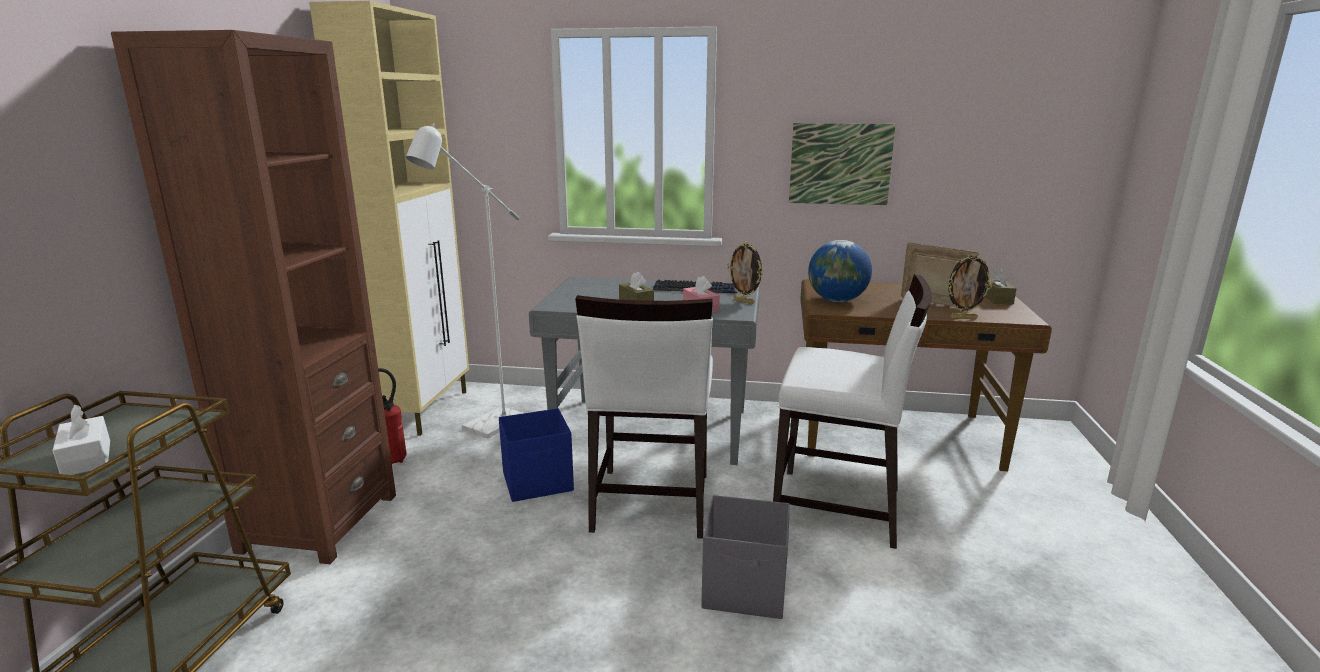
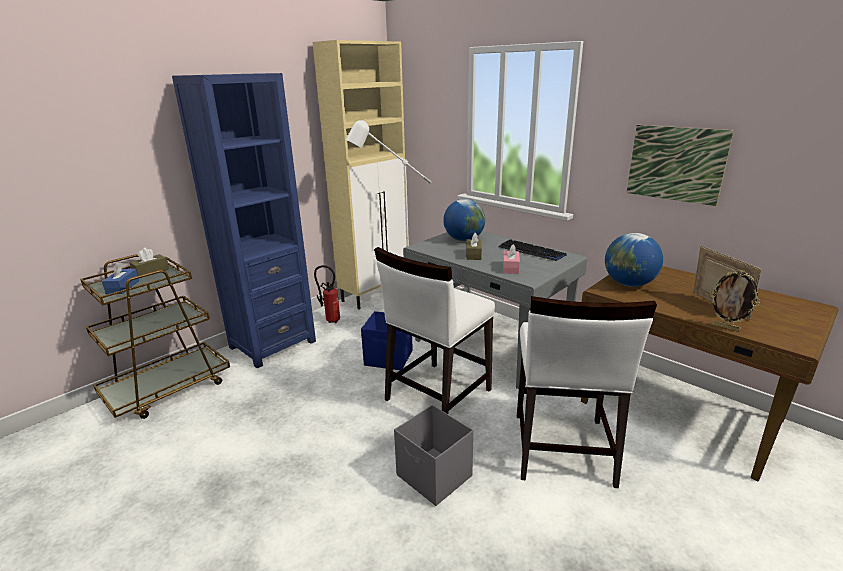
camera: 35 degrees right, 5 degrees up
(86, 458) = (123, 287): white tissue box -> blue tissue box
(319, 522) = (272, 344): brown bookcase -> blue bookcase
(596, 290) = (464, 239): none -> globe
(744, 301) = (550, 269): picture frame -> none
(838, 507) = (561, 449): white chair -> white chair turned 45 degrees clockwise
(997, 299) = (802, 317): brown tissue box -> brown tissue box (151, 271)

